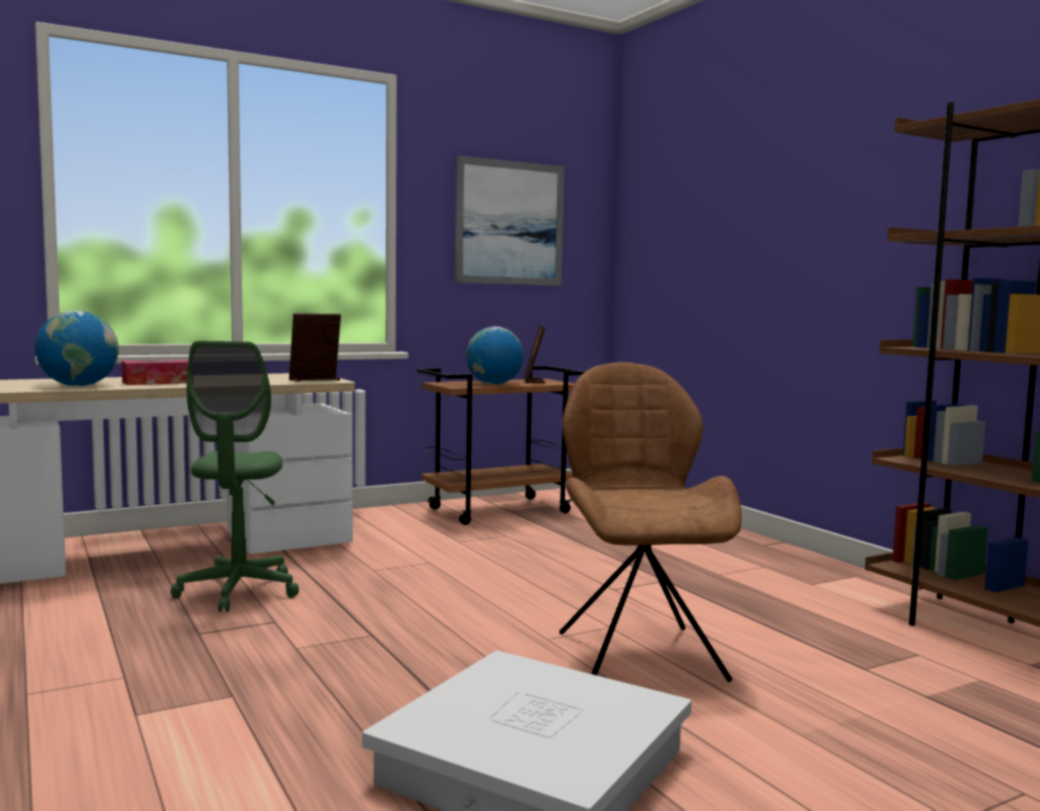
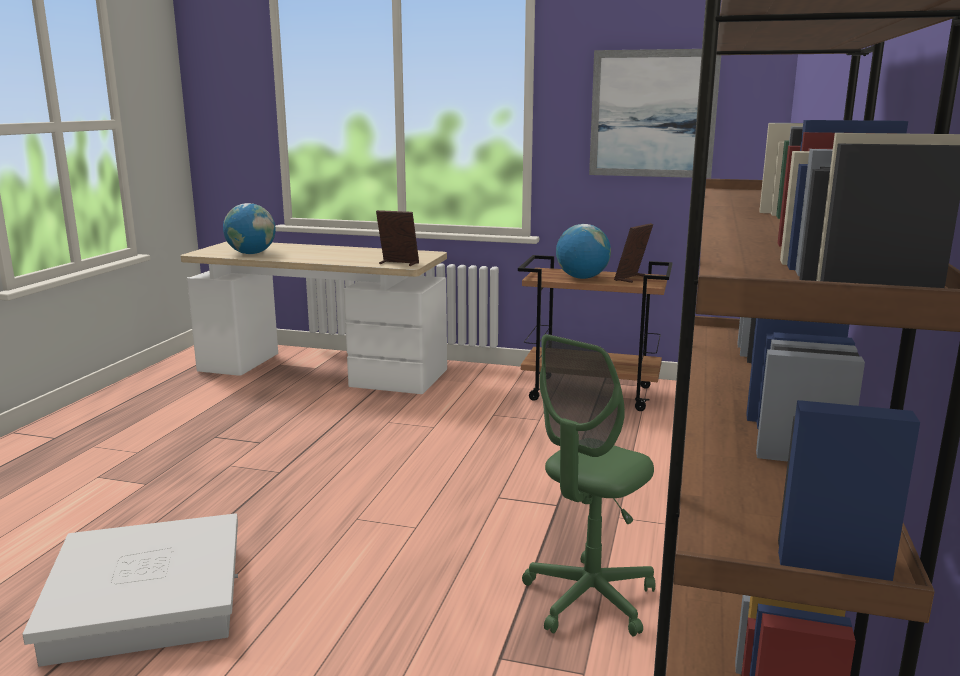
camera: 45 degrees right, 10 degrees up
(157, 382) = (302, 254): tissue box -> none
(238, 591) = (289, 414): green office chair -> green office chair (589, 599)
(638, 653) = (379, 557): brown chair -> none

